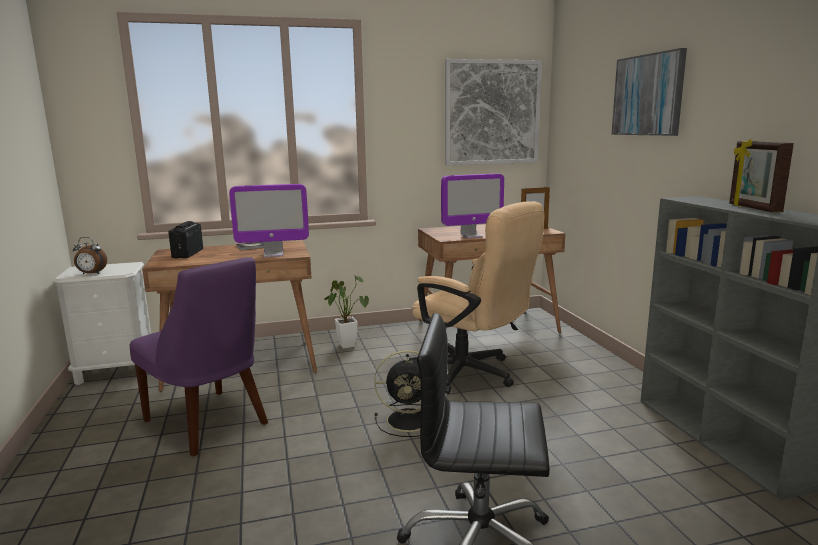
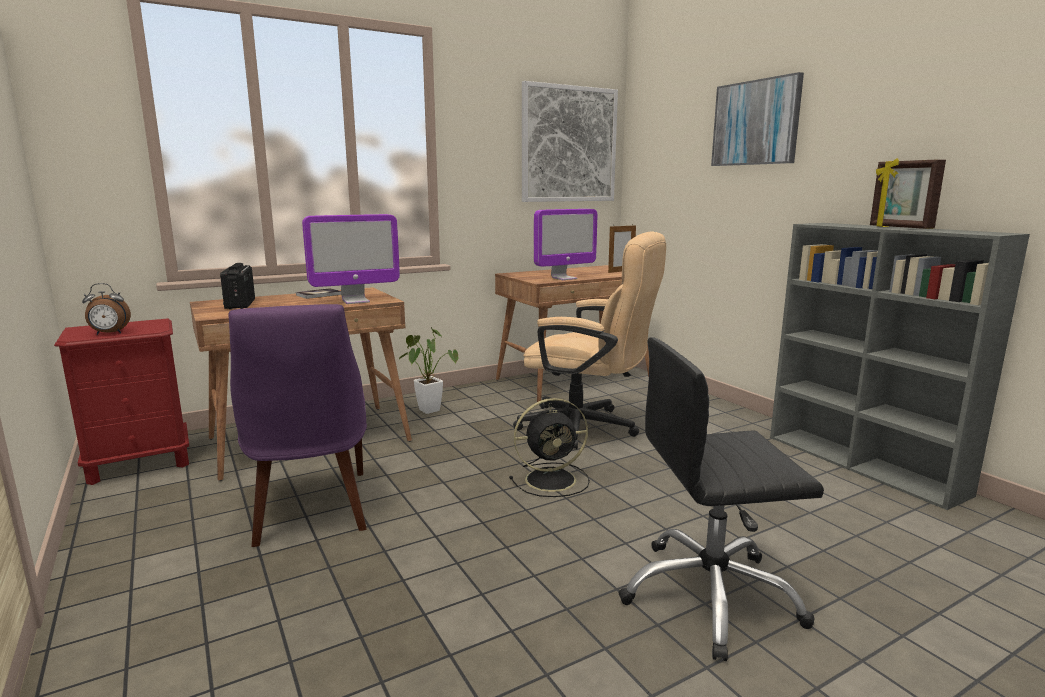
camera: 15 degrees left, 0 degrees up
(116, 371) = (140, 463): white nightstand -> red nightstand
(209, 424) = (311, 510): purple chair -> purple chair turned 45 degrees clockwise

